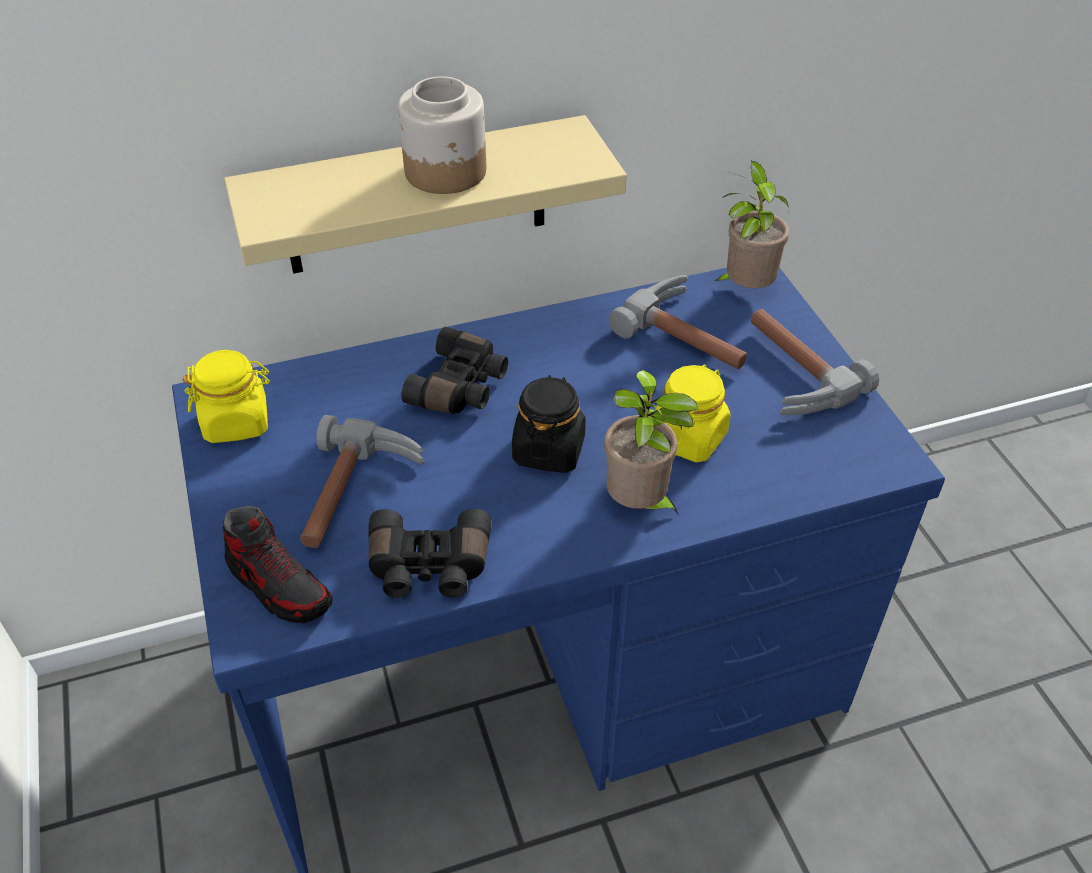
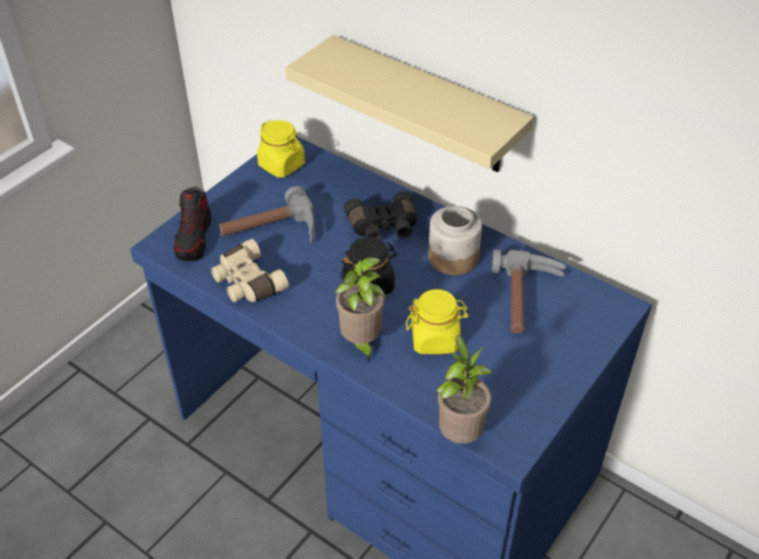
camera: 55 degrees right, 0 degrees up
(428, 568) = (246, 283): black binoculars -> beige binoculars
(446, 172) = (416, 95): jar -> jar (453, 258)
(745, 289) = (601, 304): potted plant -> potted plant (459, 433)
(787, 373) = (540, 360): hammer -> none

